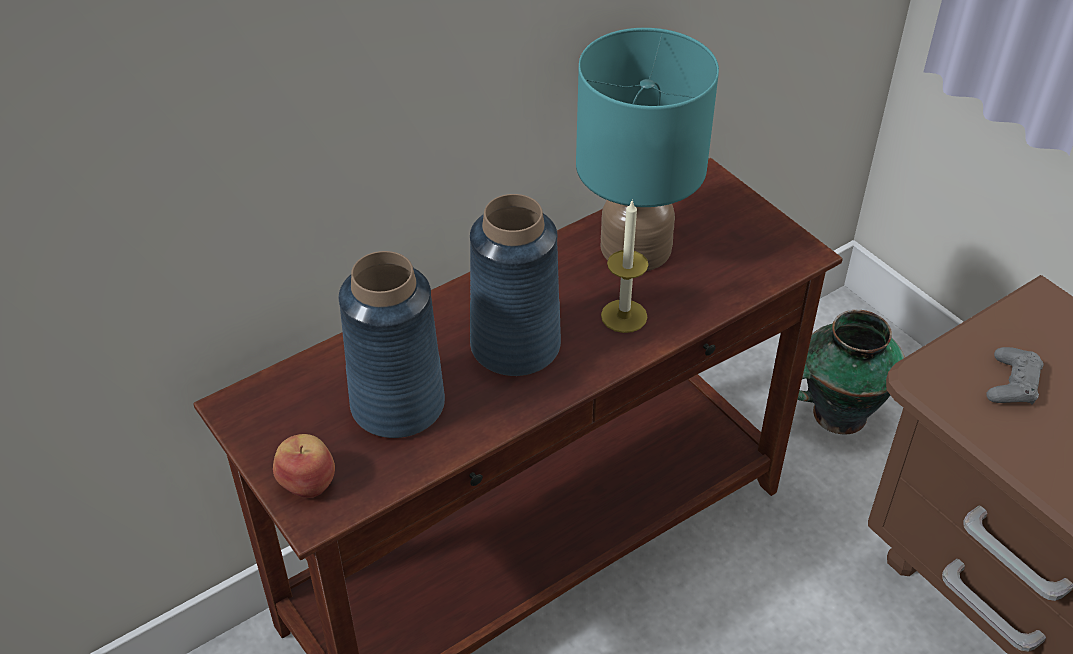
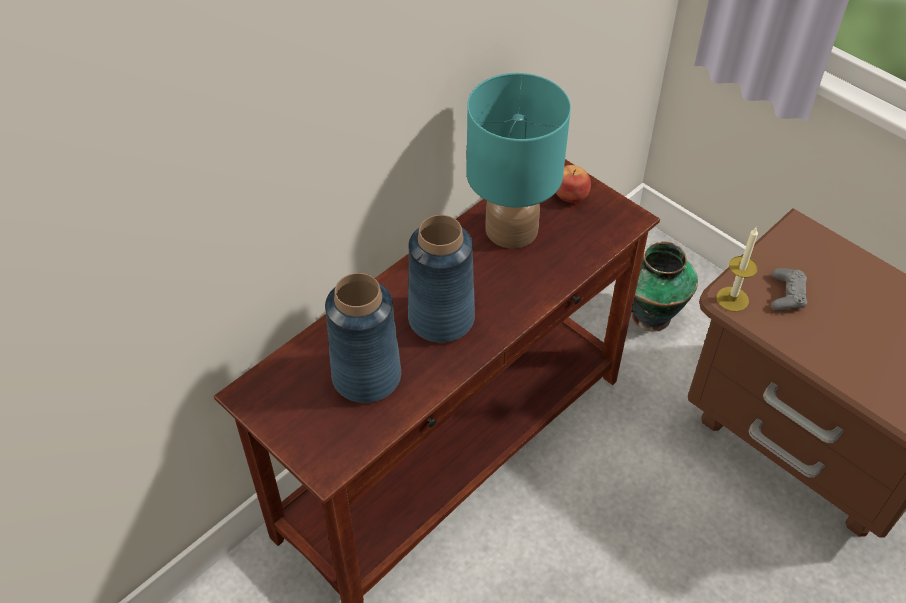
camera: 10 degrees left, 5 degrees up
(308, 481) = (315, 444): apple -> apple (570, 195)
(624, 316) = (514, 284): candle -> candle (732, 299)

